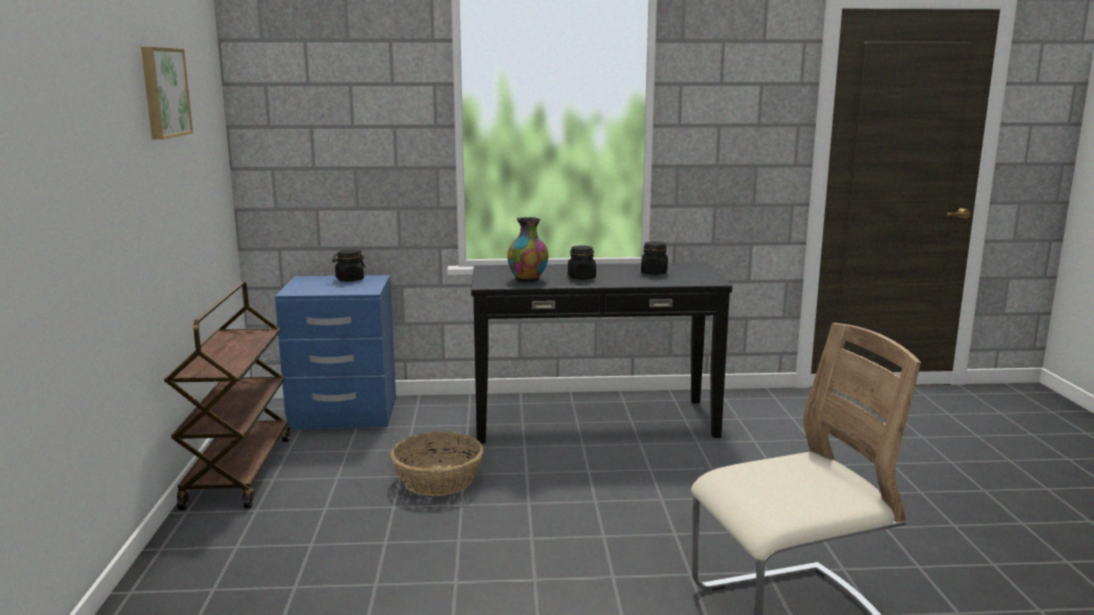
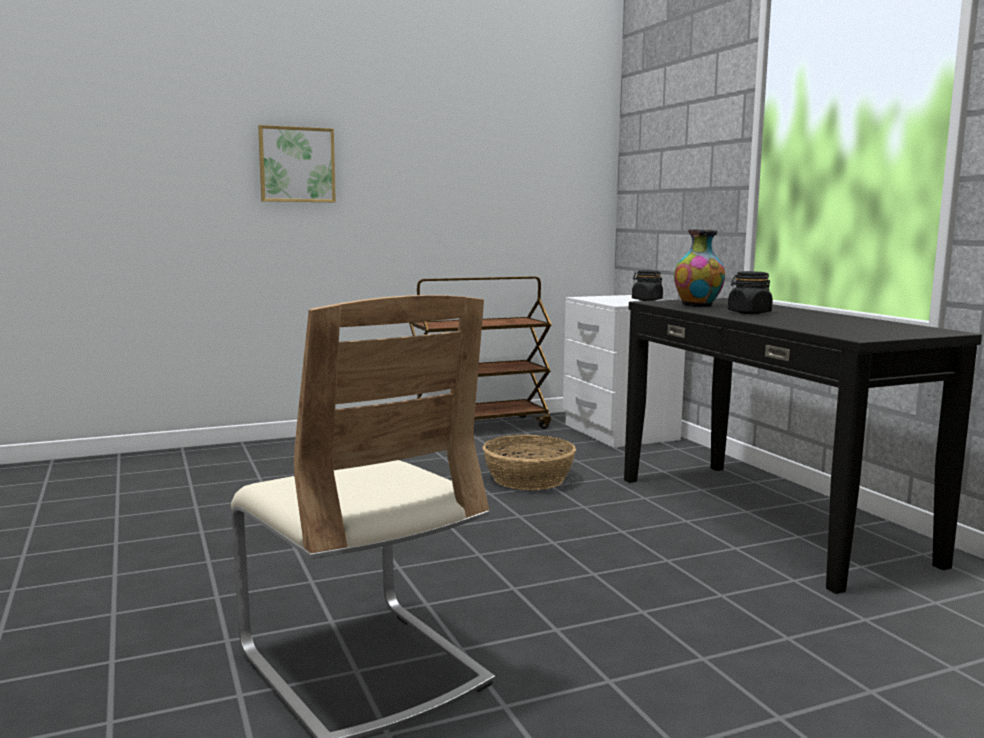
camera: 70 degrees right, 5 degrees down
(163, 92) = (481, 111): picture -> picture (296, 165)
(343, 414) = (618, 432): blue nightstand -> white nightstand
(654, 272) = (844, 324): black jar -> none

